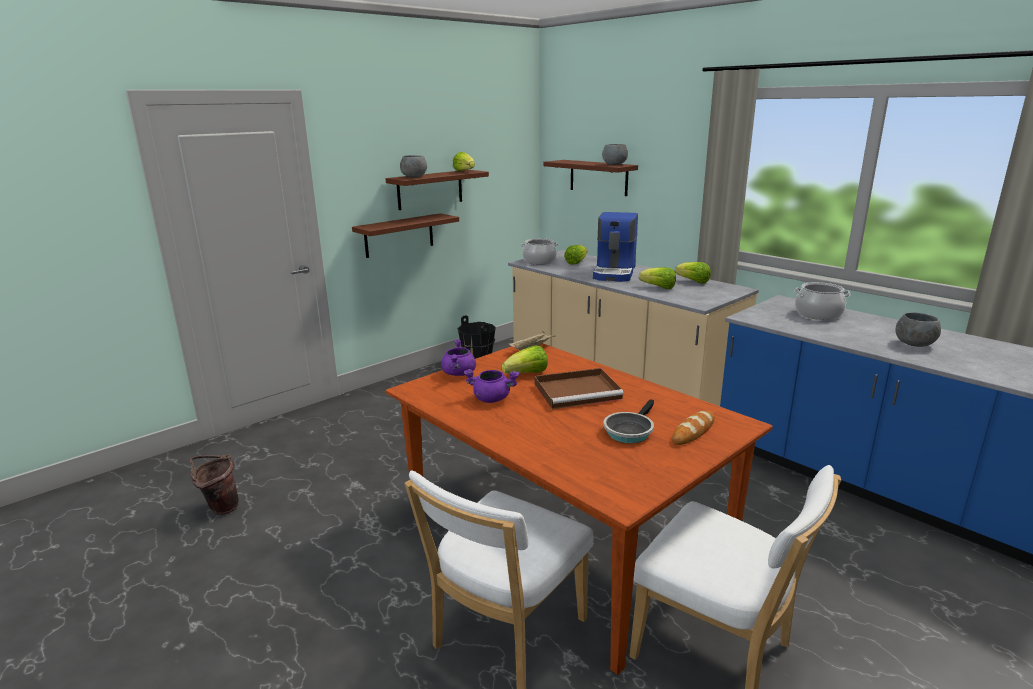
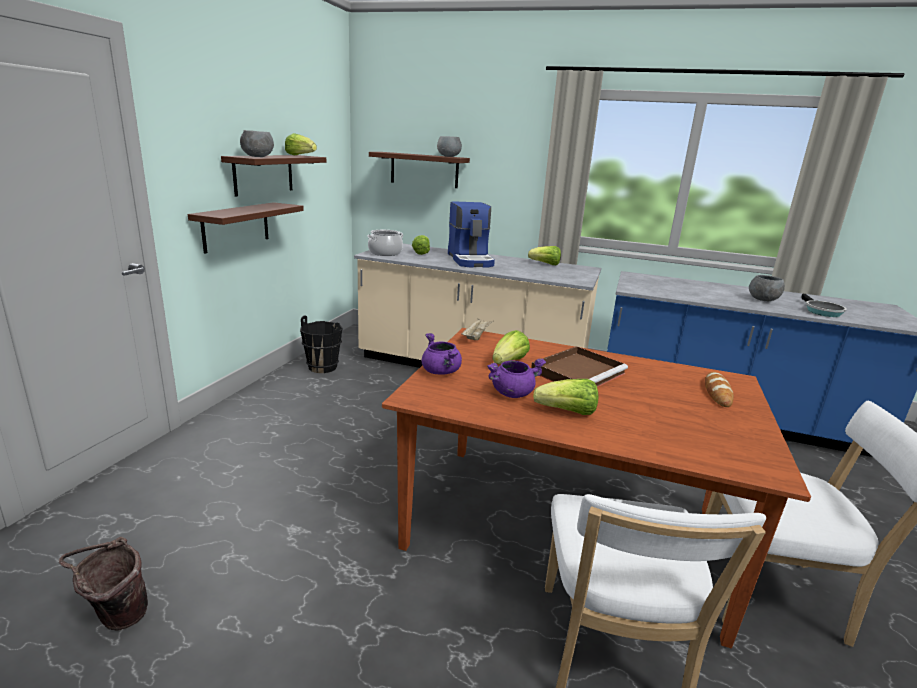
camera: 30 degrees left, 0 degrees up
(629, 431) = (673, 402): frying pan -> frying pan (821, 311)
(658, 287) = (527, 270): lettuce -> lettuce (567, 412)
(818, 314) = (672, 283): cooking pot -> none

